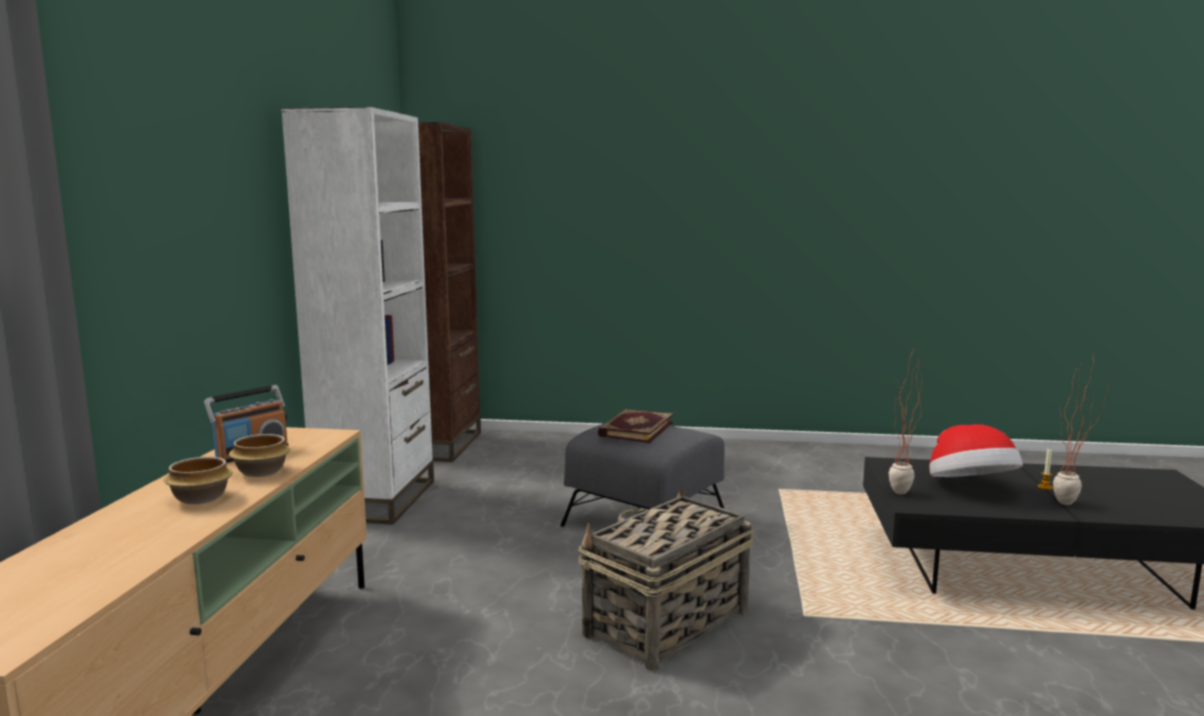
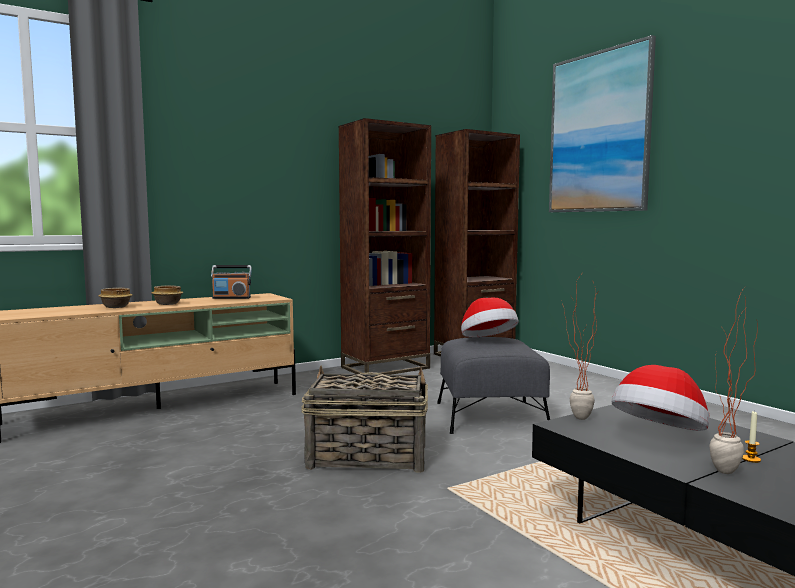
camera: 50 degrees right, 5 degrees down
(260, 472) = (210, 302): bowl -> bowl (116, 307)
(377, 499) = (385, 368): white bookcase -> brown bookcase
(598, 141) = (599, 132): none -> picture
(635, 429) = (488, 341): book -> hat

